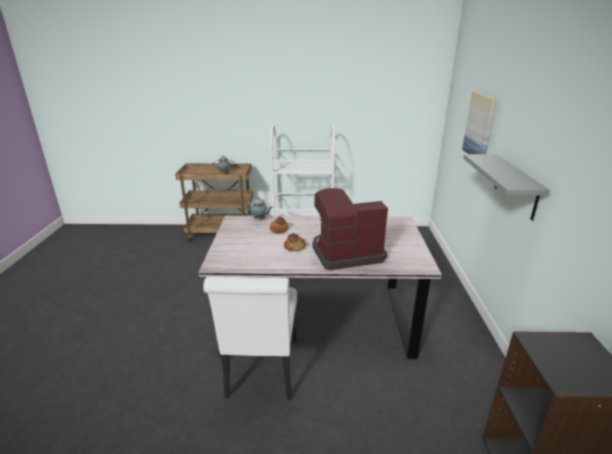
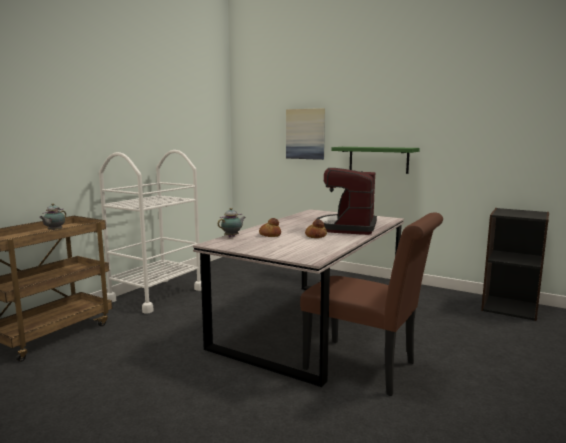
camera: 60 degrees left, 15 degrees down
(262, 372) = (367, 368): white chair -> brown chair
(516, 186) = (378, 159): grey shelf -> green shelf

